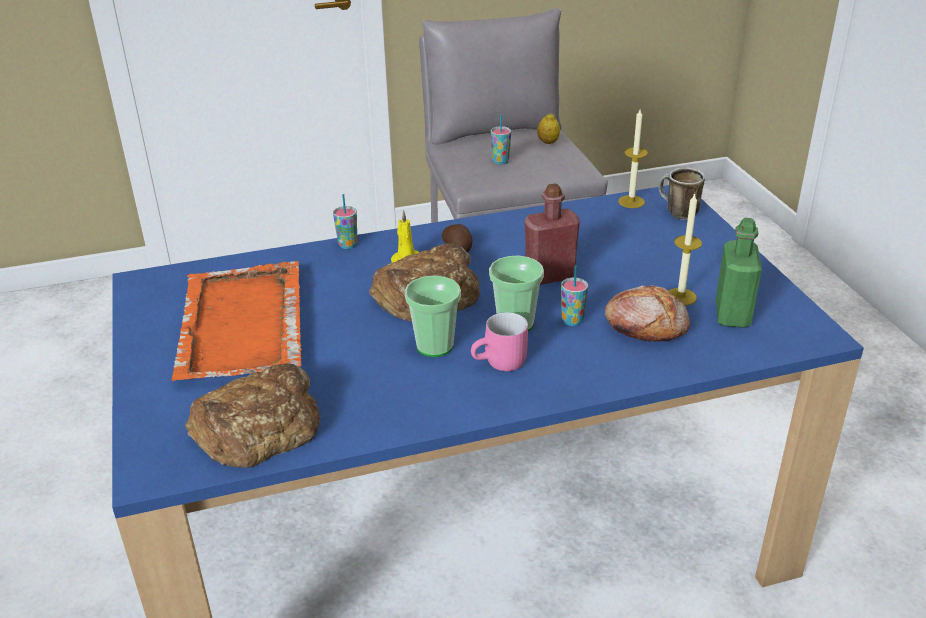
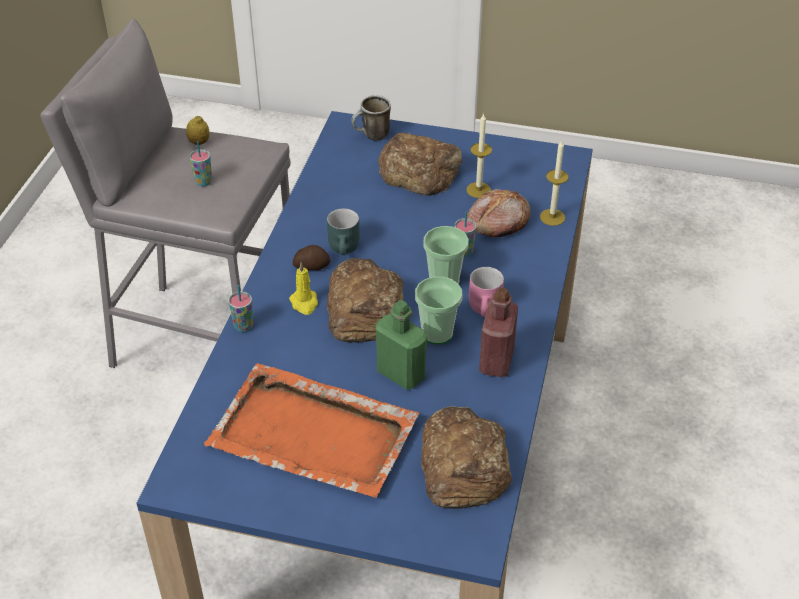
camera: 60 degrees left, 10 degrees up
(500, 256) = (346, 248): none -> turquoise mug
(549, 276) = (397, 236): red bottle -> red bottle (496, 361)
(631, 202) = (333, 148): candle -> candle (552, 217)
(662, 254) = (420, 171): none -> bread
(732, 314) = (517, 179): green bottle -> green bottle (401, 374)

